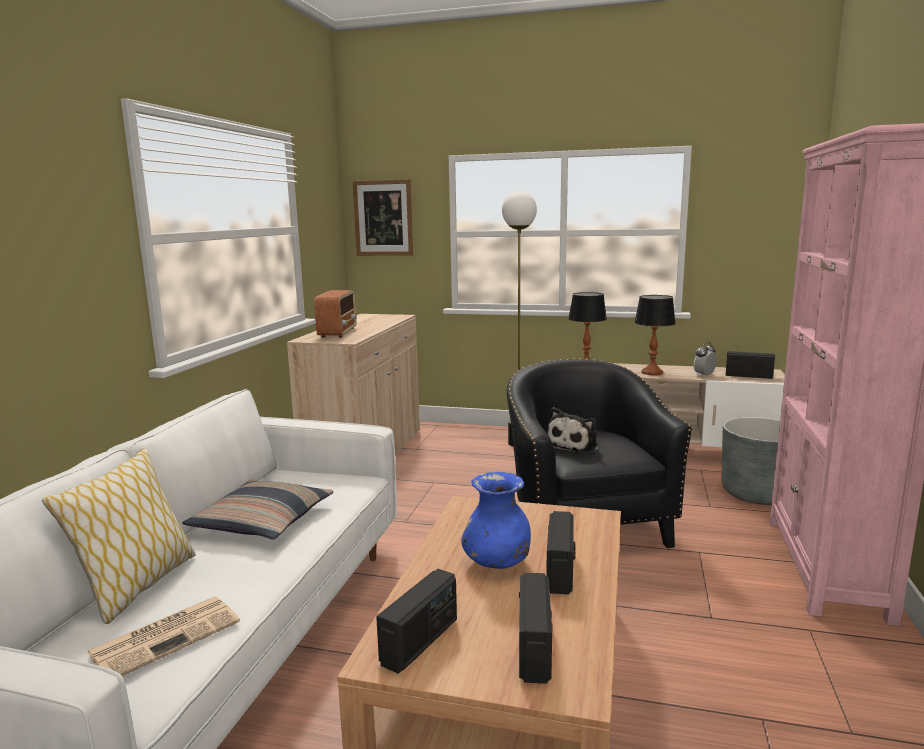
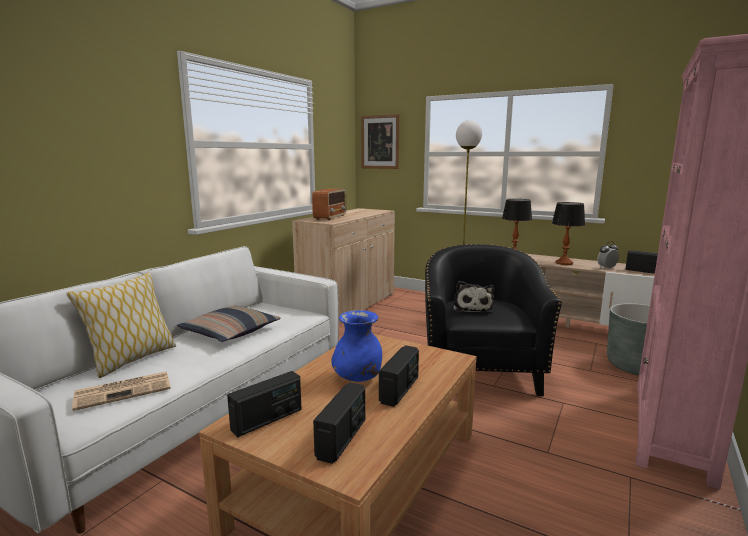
camera: 15 degrees right, 0 degrees up
(575, 446) = (472, 308): plush toy -> plush toy turned 45 degrees counterclockwise

